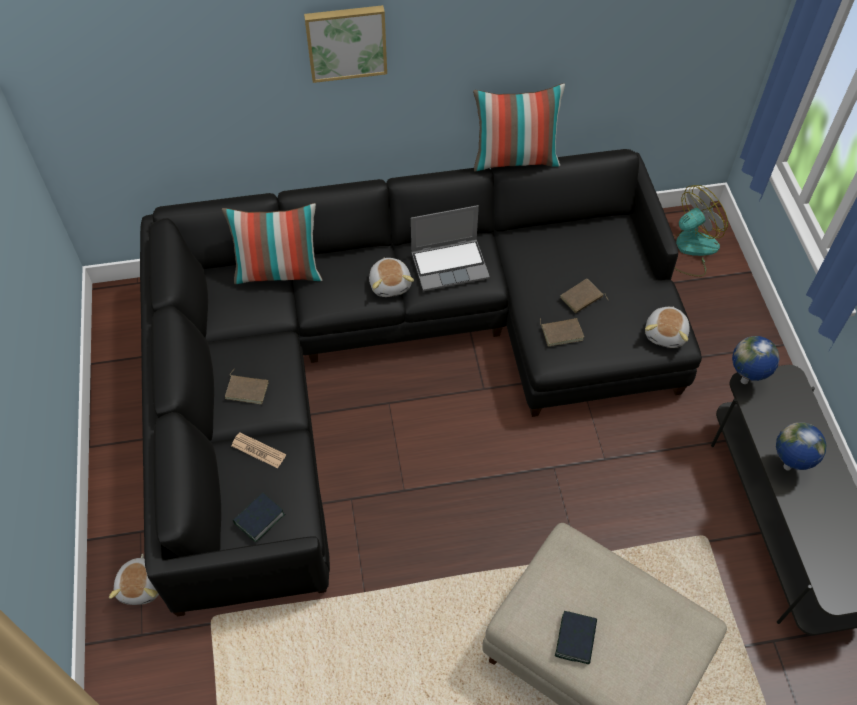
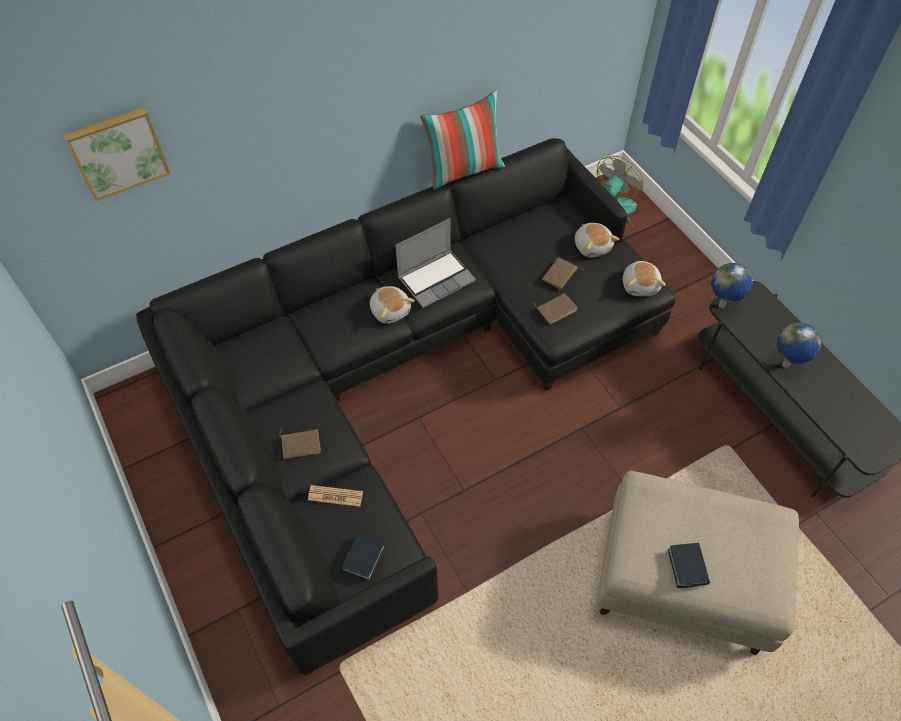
camera: 20 degrees left, 0 degrees up
(142, 585) = (260, 659): plush toy -> plush toy (592, 246)
(279, 272) = (284, 328): pillow -> none
(346, 41) = (304, 95): picture -> picture (118, 152)

